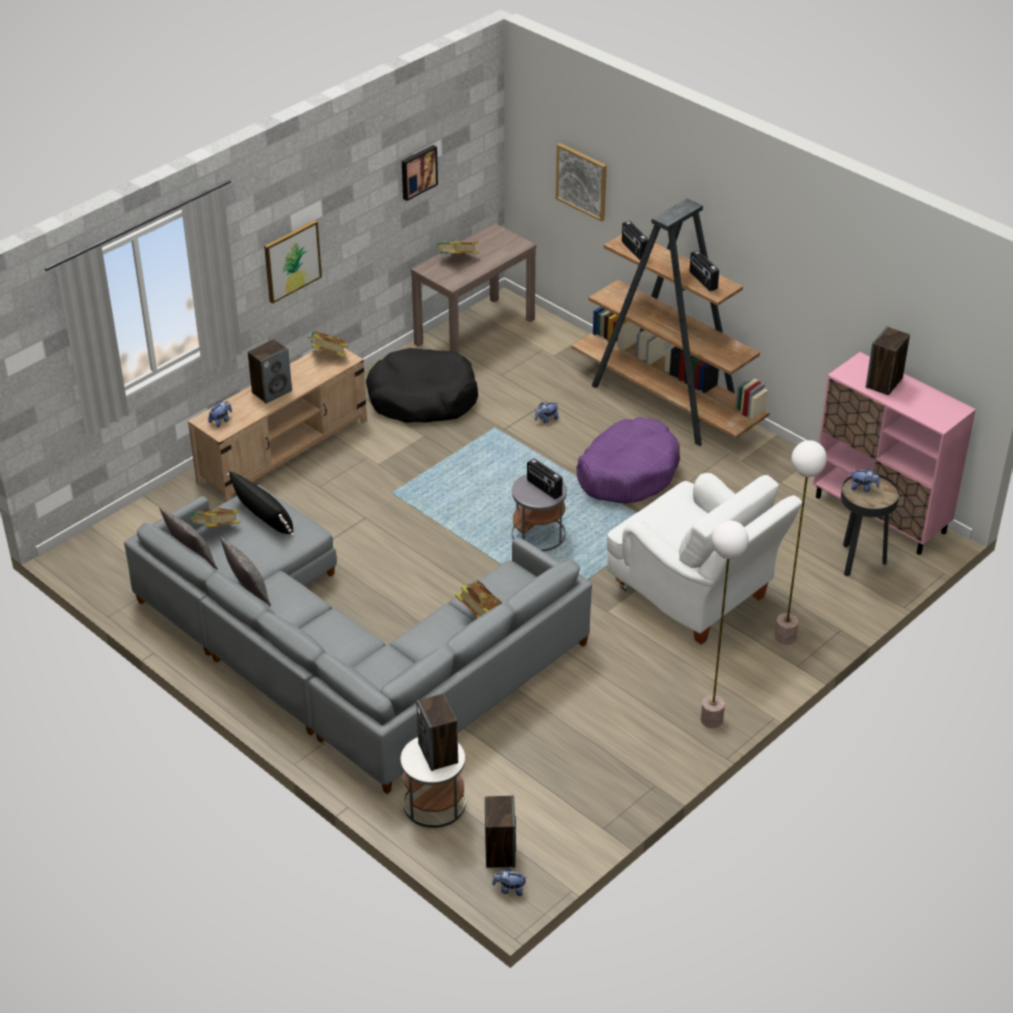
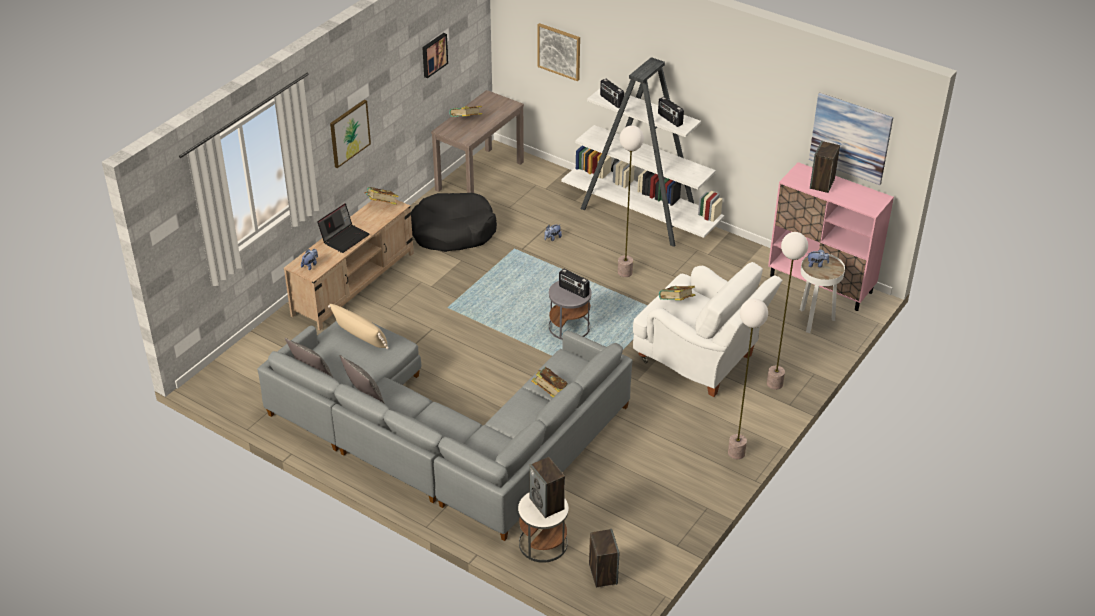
camera: 10 degrees left, 0 degrees up
(216, 530) = (326, 351): book -> book (676, 303)
(263, 516) = (360, 336): black pillow -> beige pillow
(272, 391) = (344, 237): speaker -> laptop
(509, 889) = (617, 601): plush toy -> none
(628, 473) = (625, 272): purple dog bed -> floor lamp
(667, 403) = (641, 216): brown bookcase -> white bookcase
(859, 561) = (814, 321): black side table -> white side table
(925, 326) = (850, 138): none -> picture

